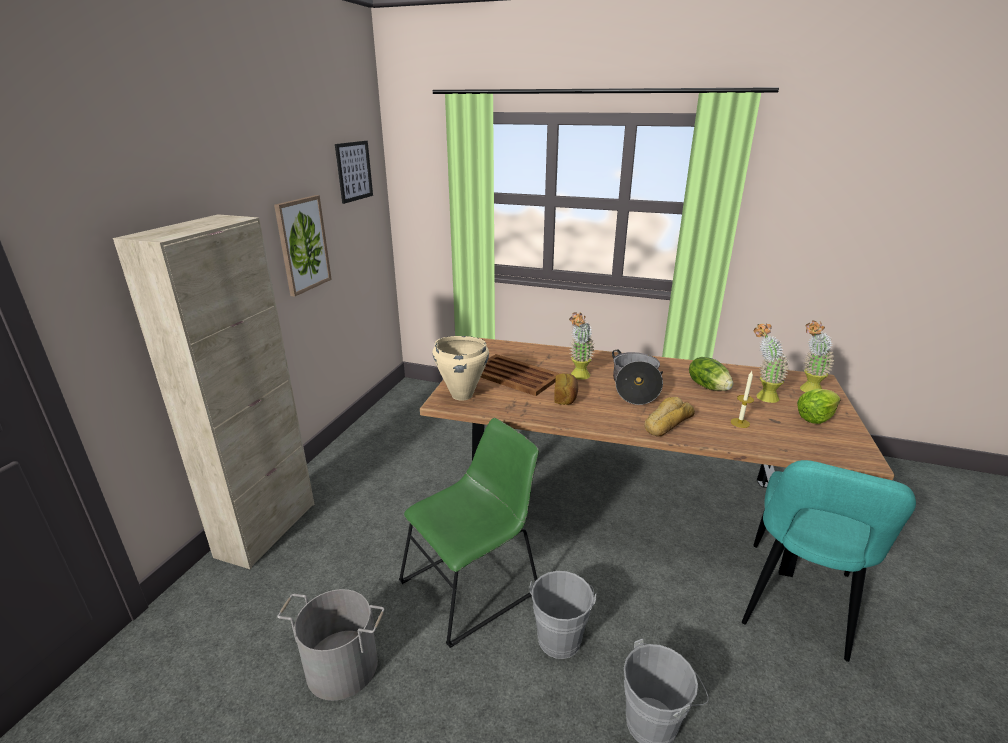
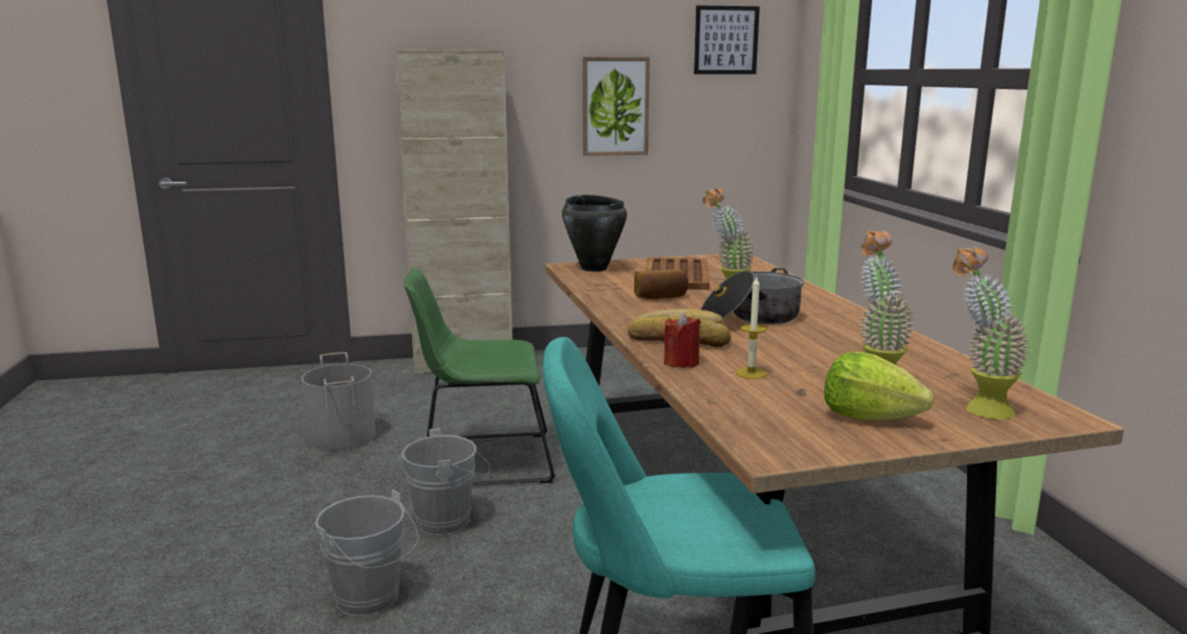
camera: 60 degrees right, 10 degrees down
(461, 395) = (594, 268): beige cooking pot -> black cooking pot
(474, 584) = (480, 461): green chair -> green chair turned 150 degrees clockwise
(708, 386) = (840, 349): lettuce -> none
(713, 436) = (681, 363): none -> red candle

